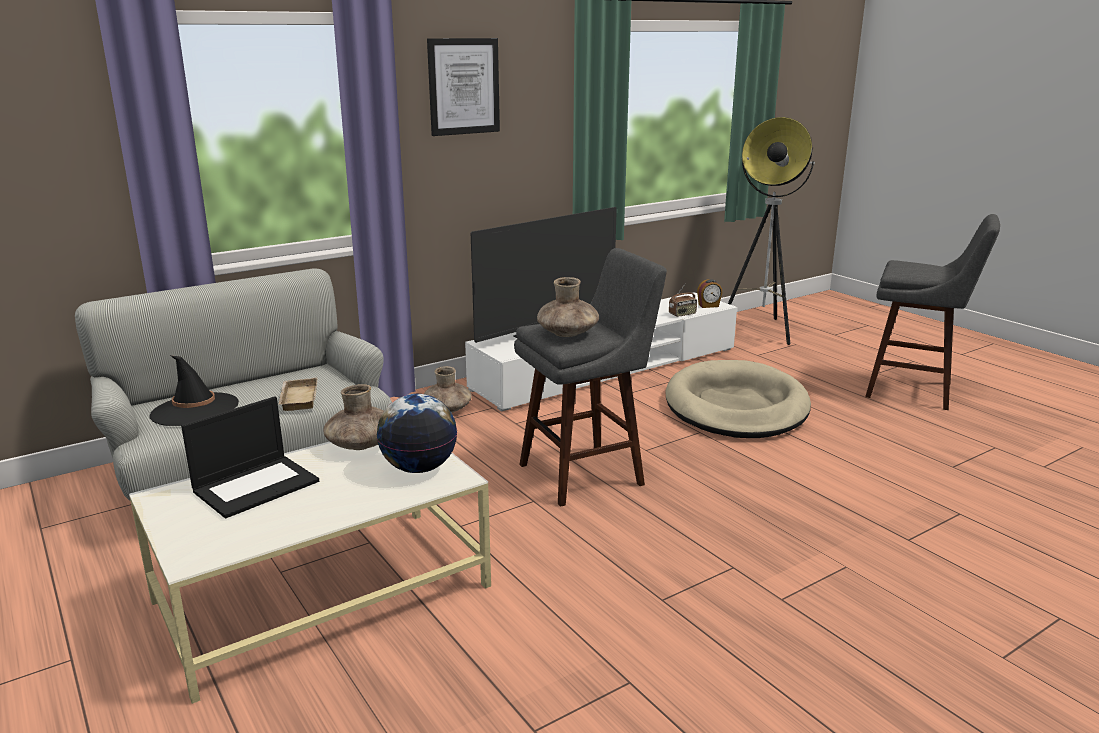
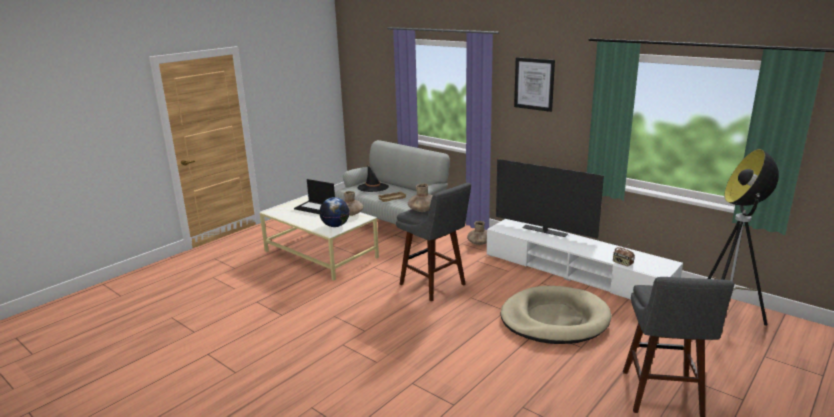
camera: 75 degrees right, 0 degrees up
(708, 306) = (654, 270): alarm clock -> none

